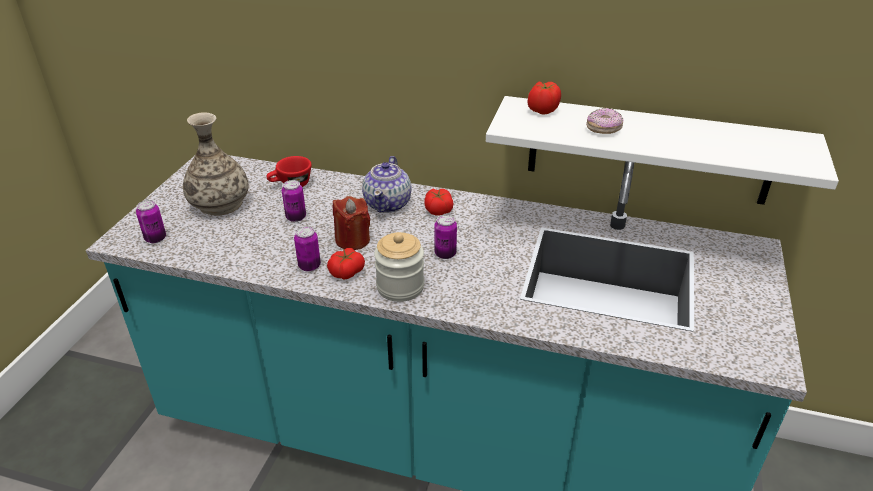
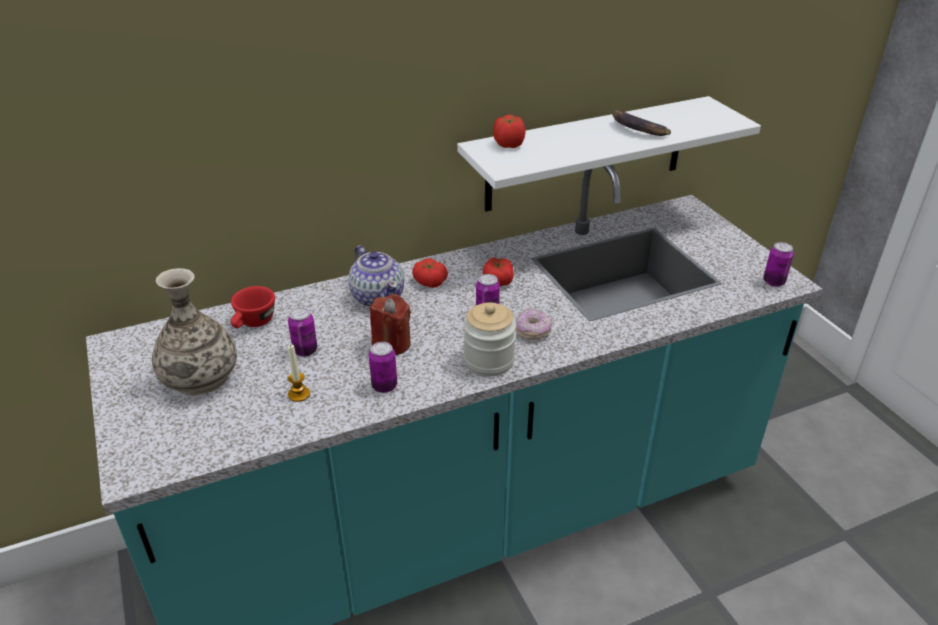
camera: 40 degrees left, 0 degrees up
(155, 238) = (176, 447): can -> can (773, 282)
(255, 243) = (299, 394): none -> candle
(346, 272) = (425, 373): tomato -> tomato (497, 280)
(603, 129) = (575, 143): donut -> donut (532, 331)
(686, 137) = (636, 129): none -> banana

